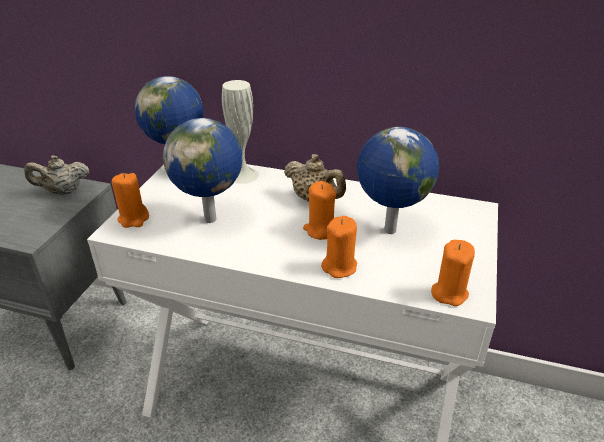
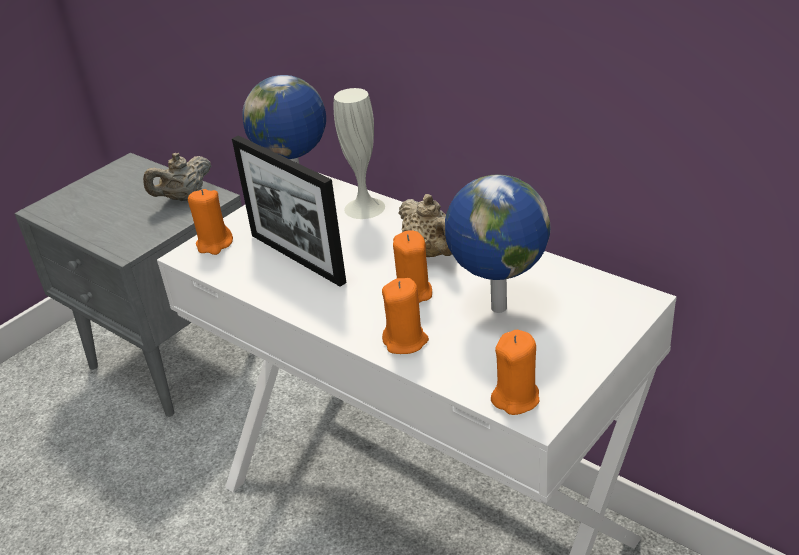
camera: 25 degrees right, 0 degrees up
(63, 191) = (184, 198): beige teapot -> beige teapot turned 45 degrees counterclockwise
(212, 219) = (297, 258): globe -> picture frame

